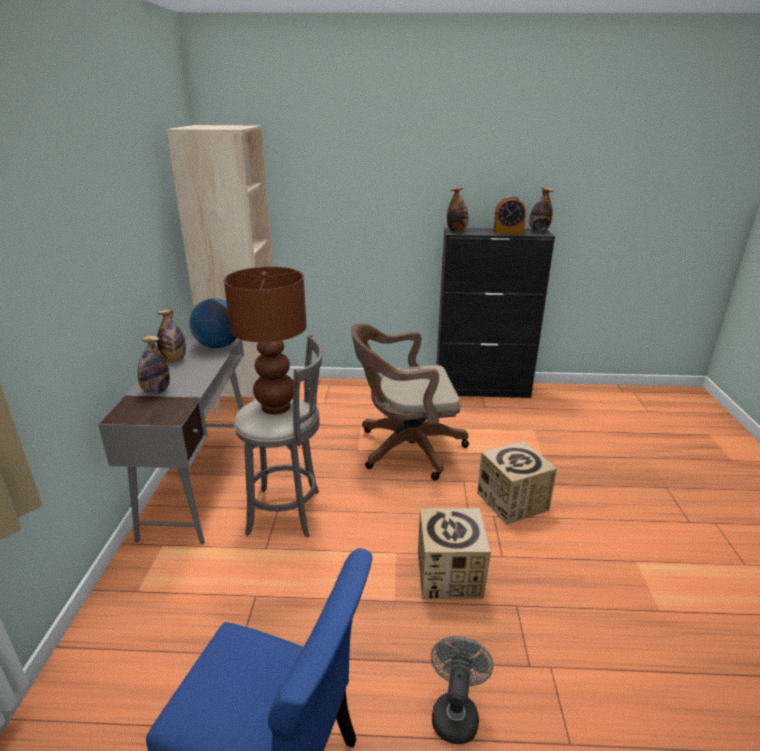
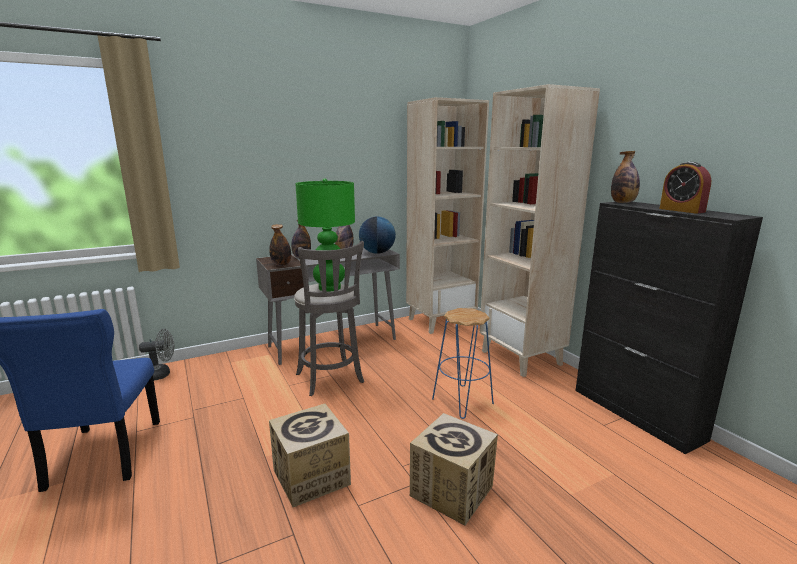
camera: 60 degrees right, 10 degrees down
(275, 407) = (329, 288): brown table lamp -> green table lamp
(368, 392) = (522, 358): none -> beige bookcase
(405, 448) = (462, 401): brown office chair -> blue stool
(455, 712) = (157, 525): grey fan -> grey fan (161, 374)
(538, 231) = (734, 215): bottle -> bottle (281, 264)

